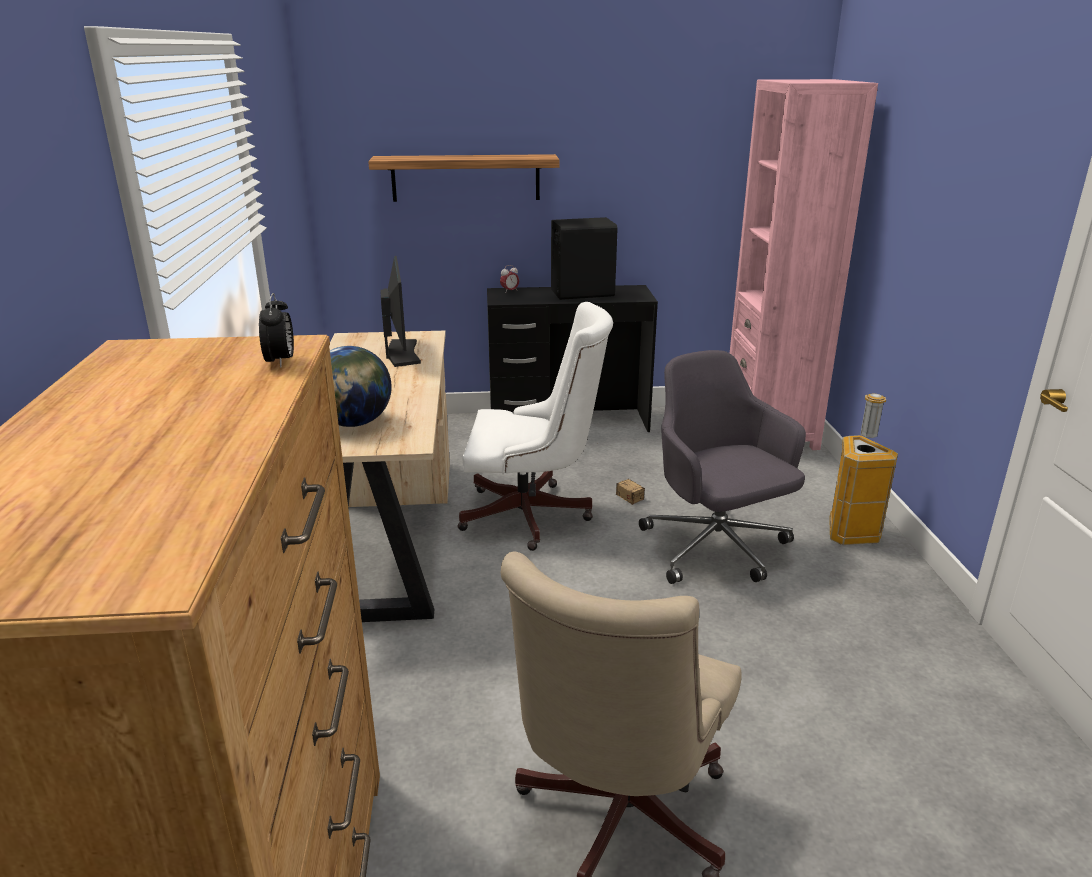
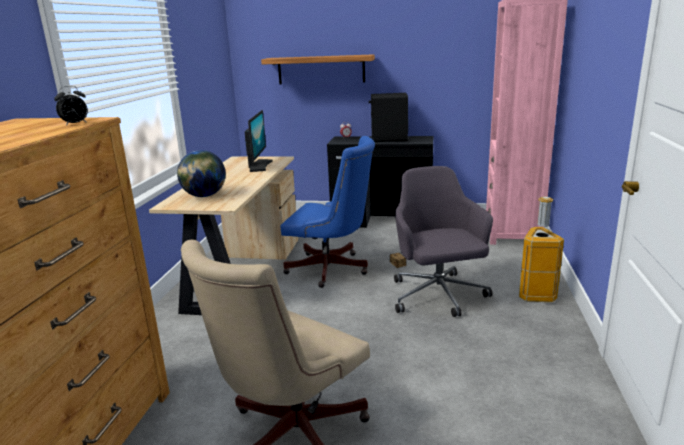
camera: 15 degrees right, 5 degrees down
(280, 362) = (75, 124): alarm clock -> alarm clock turned 45 degrees clockwise
(533, 516) = (332, 270): white office chair -> blue office chair

